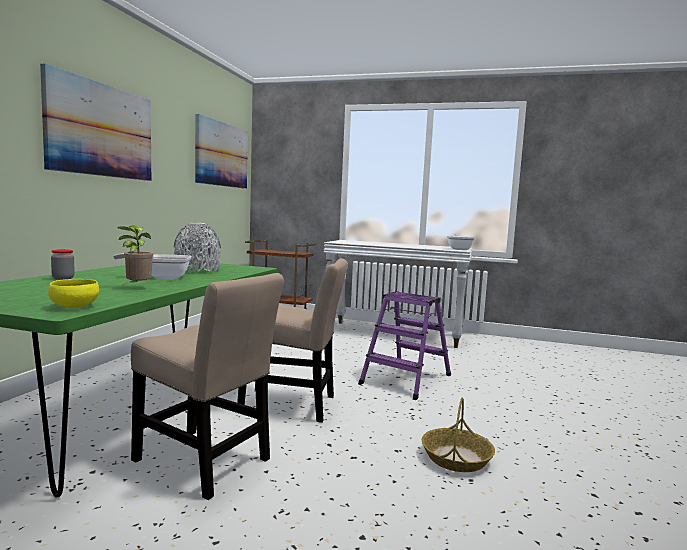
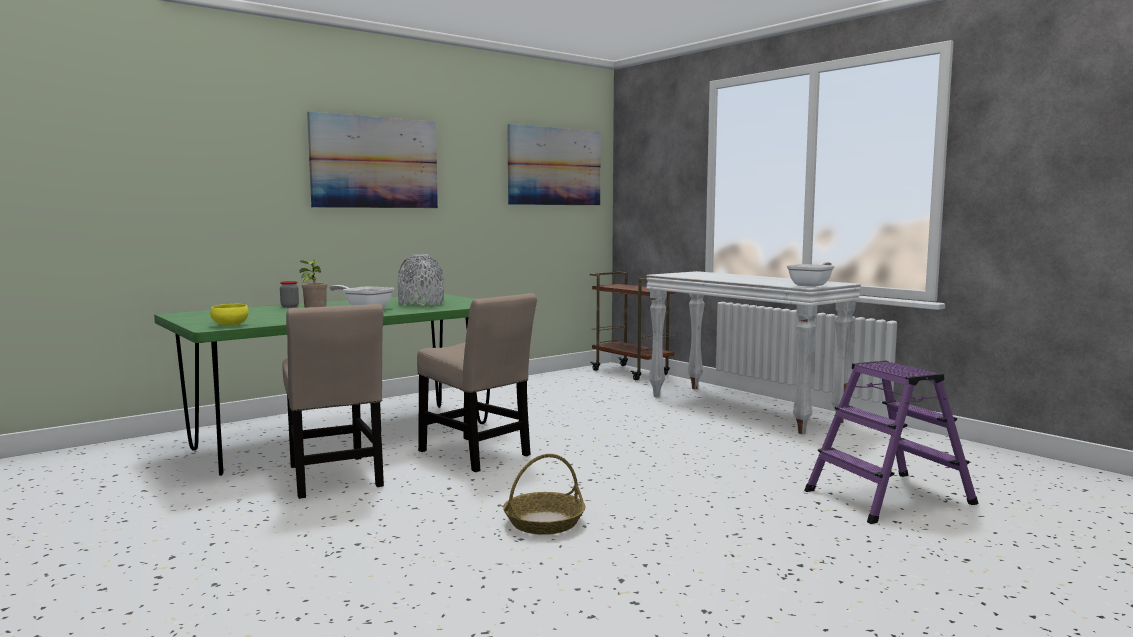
camera: 35 degrees right, 0 degrees up
(406, 379) = (647, 454): purple step ladder -> purple step ladder (889, 497)

